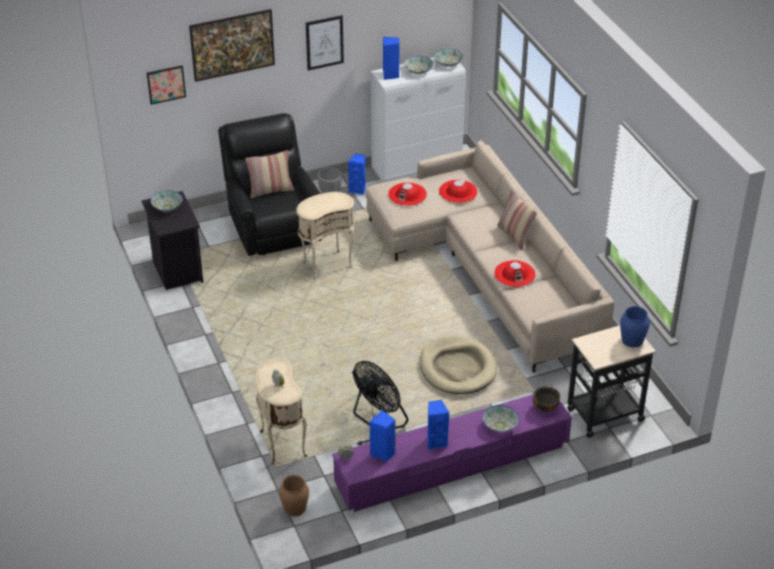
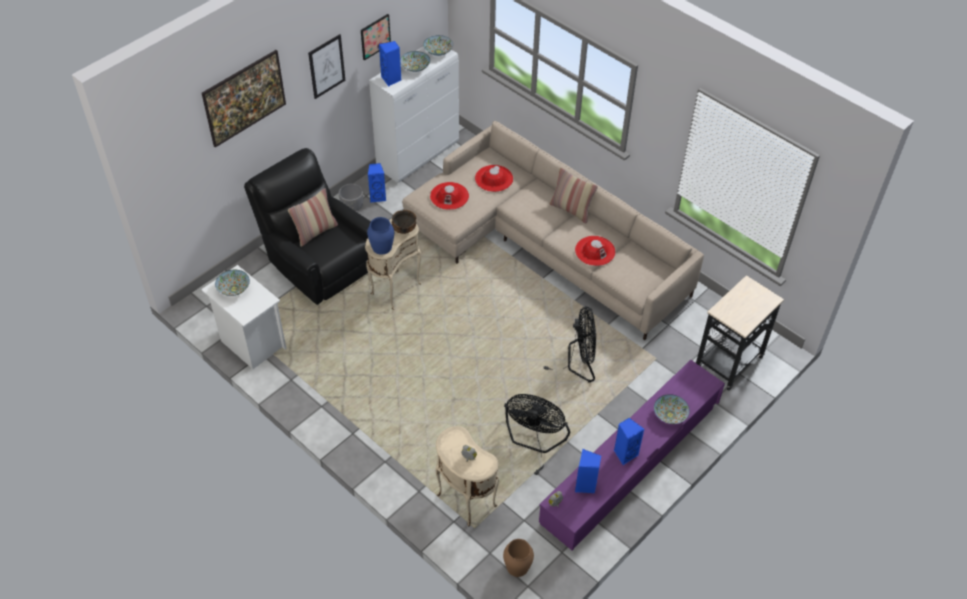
camera: 25 degrees left, 10 degrees up
(166, 84) = (187, 160): picture -> picture (375, 36)
(176, 270) = (251, 343): black nightstand -> white nightstand
(457, 368) = (577, 359): beige dog bed -> black fan
(545, 408) = (697, 381): bowl -> bowl (404, 229)
(632, 340) = (758, 294): blue vase -> blue vase (382, 247)

